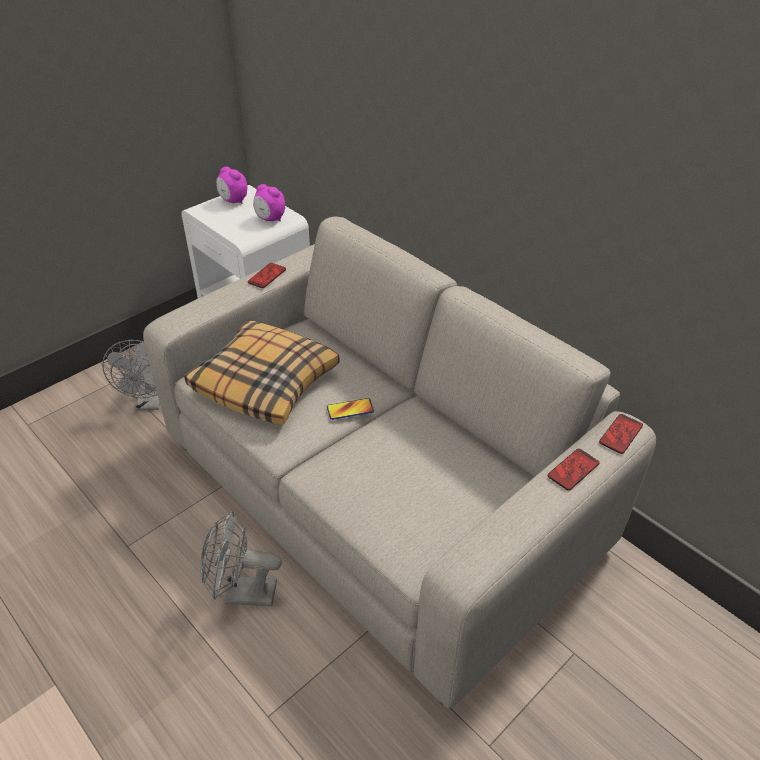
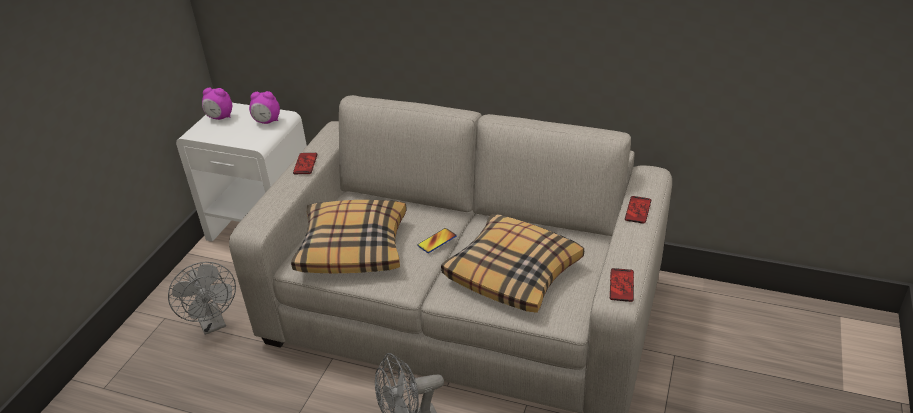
camera: 25 degrees left, 5 degrees down
(400, 481) = (513, 273): none -> pillow
(620, 434) = (650, 178): phone -> phone (621, 285)

